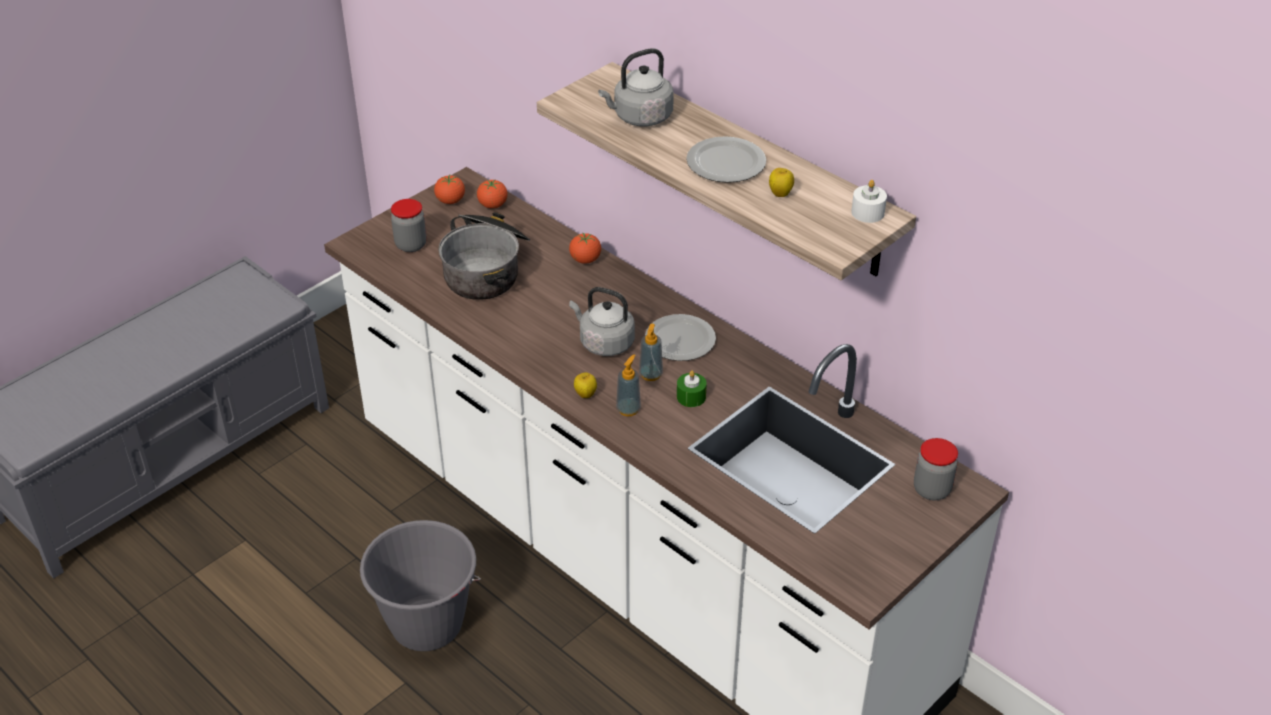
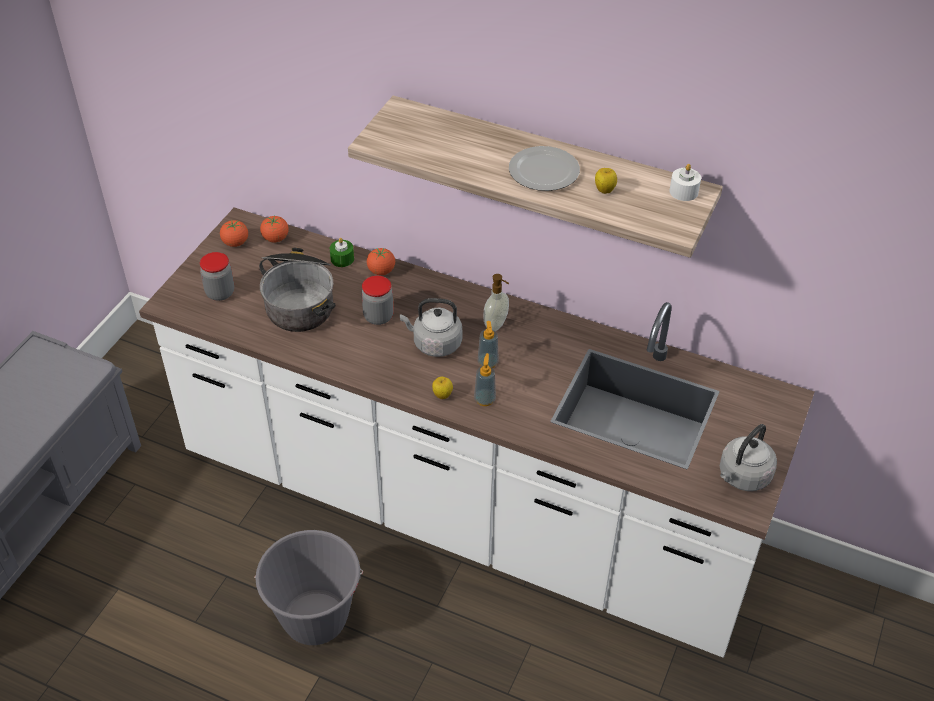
camera: 20 degrees left, 5 degrees up
(640, 117) = (447, 143): grey kettle -> grey kettle (742, 477)
(680, 339) = (496, 325): plate -> soap dispenser
(691, 397) = (530, 374): green candle -> green candle (342, 259)
(931, 490) = (757, 405): jar -> jar (378, 316)

